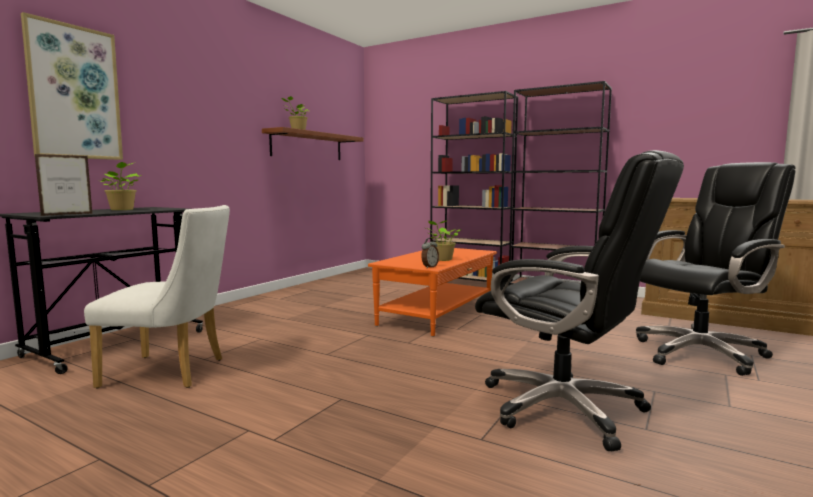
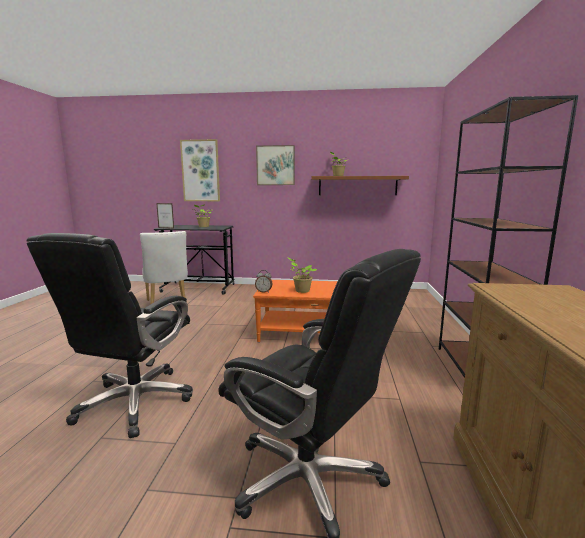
camera: 65 degrees right, 5 degrees up
(214, 104) = (275, 165): none -> picture
(471, 282) = (444, 329): beige bookcase -> none

